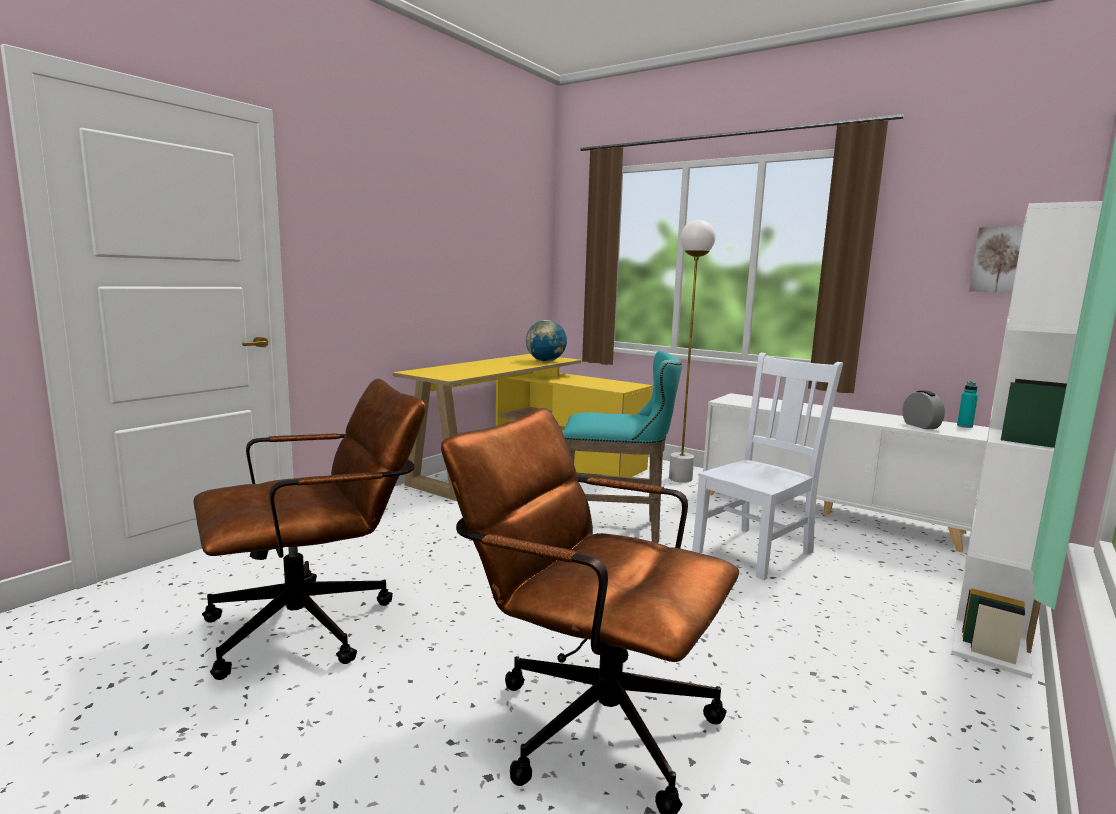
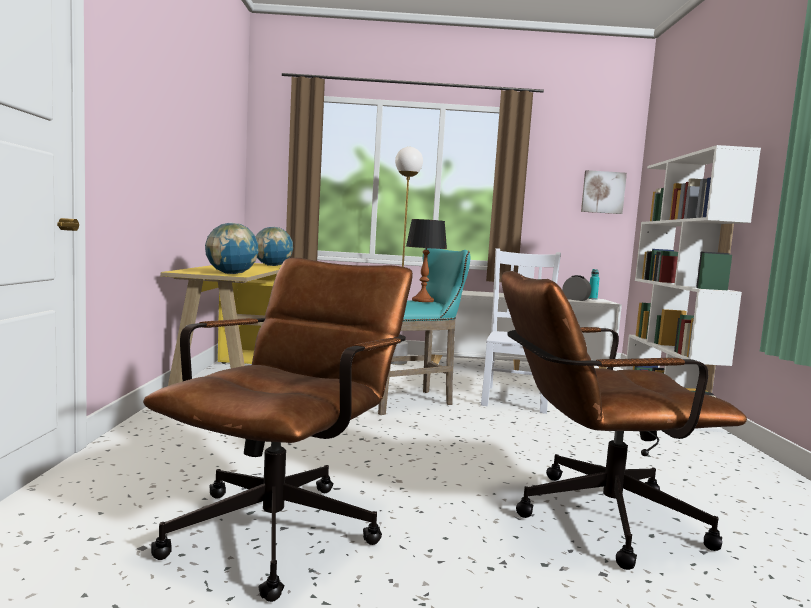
camera: 35 degrees left, 5 degrees down
(449, 376) = (231, 274): none -> globe
(629, 417) = (423, 301): none -> table lamp

